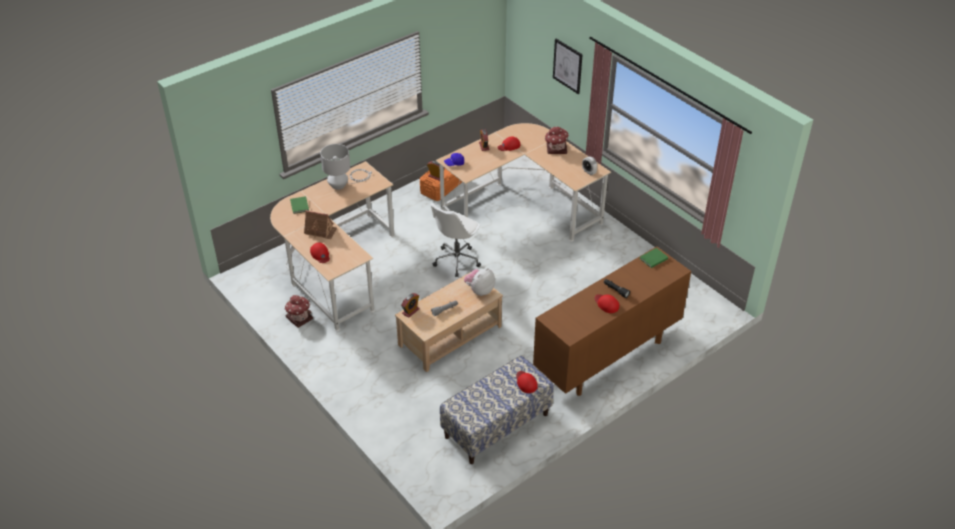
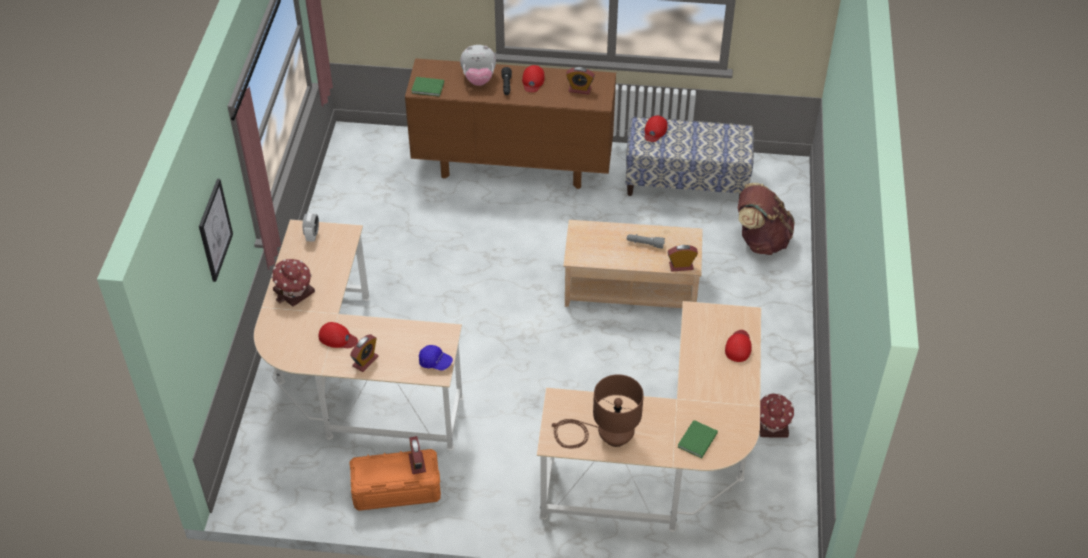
camera: 135 degrees left, 5 degrees up
(320, 231) = (707, 380): toy house -> none
(347, 181) = (598, 436): white table lamp -> brown table lamp
(407, 419) = (761, 240): none -> brown backpack
(455, 261) = (521, 366): white office chair -> none
(479, 290) = (585, 239): plush toy -> plush toy (478, 79)
(572, 318) = (579, 89): none -> alarm clock

